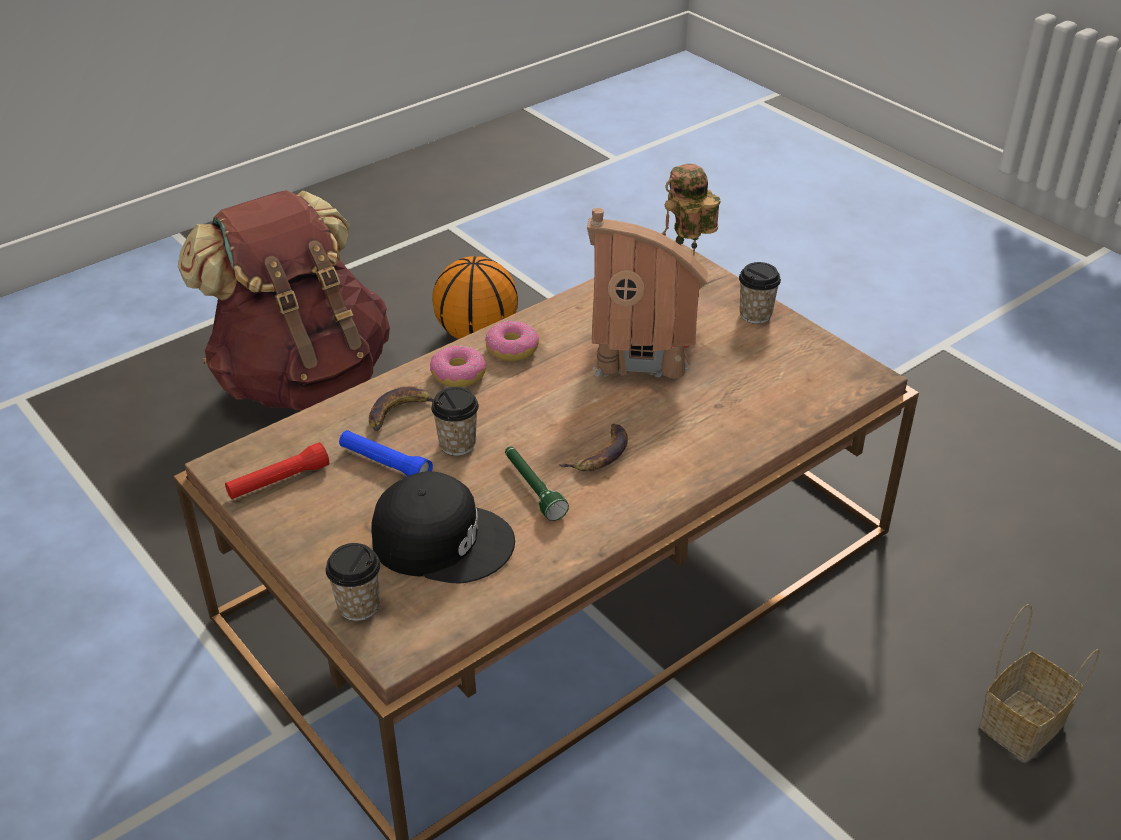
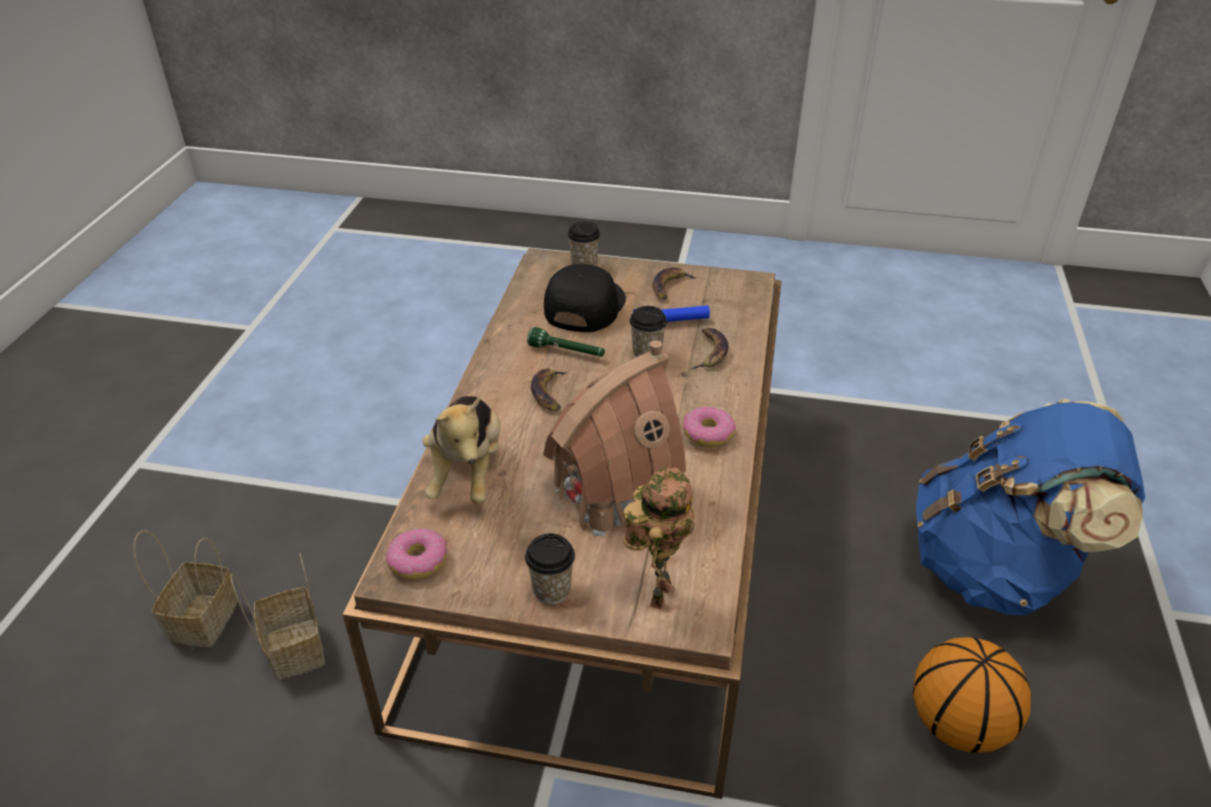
camera: 140 degrees right, 0 degrees up
(278, 481) = (712, 288): red flashlight -> none
(302, 377) = (996, 568): brown backpack -> blue backpack
(317, 509) = (670, 287): none -> banana
(442, 539) = (583, 305): black cap -> black cap turned 135 degrees clockwise
(458, 374) = (714, 394): donut -> donut (418, 561)
(748, 421) = (468, 471): none -> plush toy
(933, 642) = (293, 647): none -> basket

